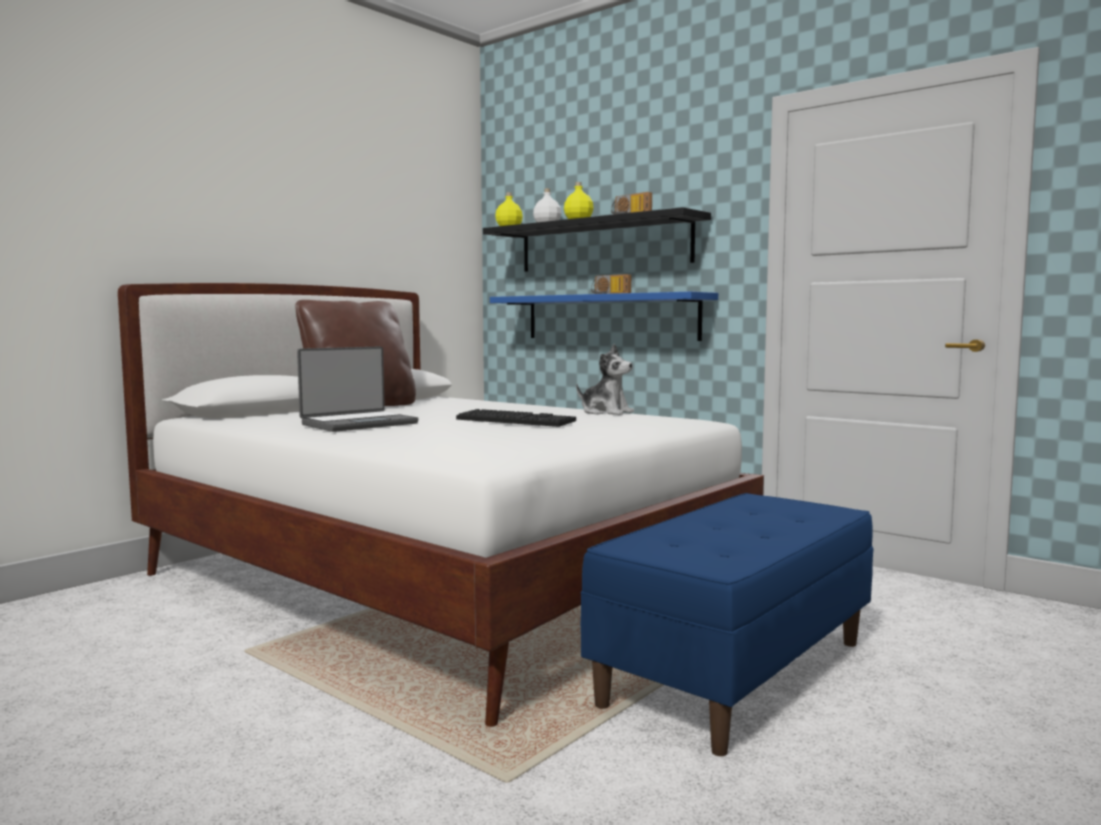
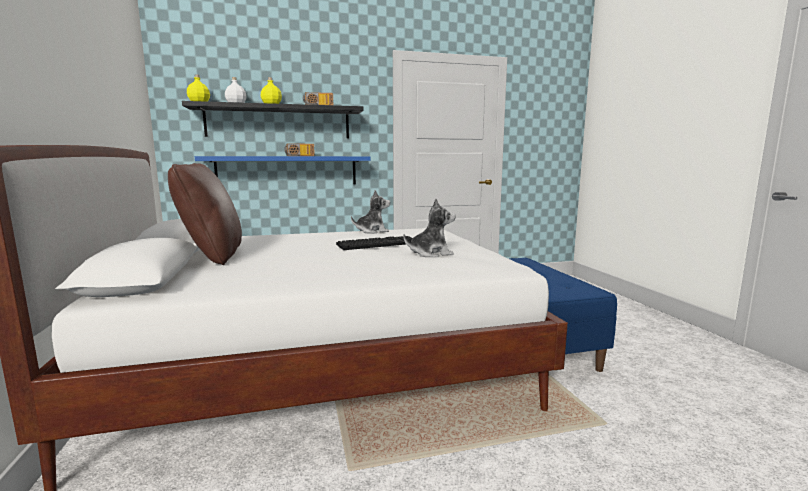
camera: 55 degrees left, 5 degrees up
(358, 424) = (314, 266): laptop -> none
(493, 434) = (430, 254): none -> plush toy

